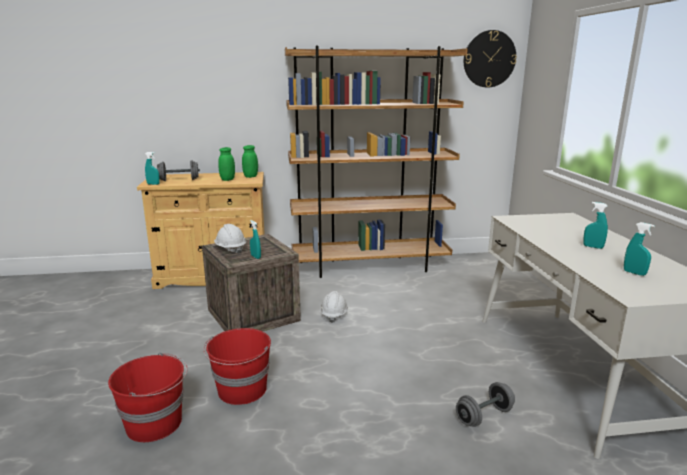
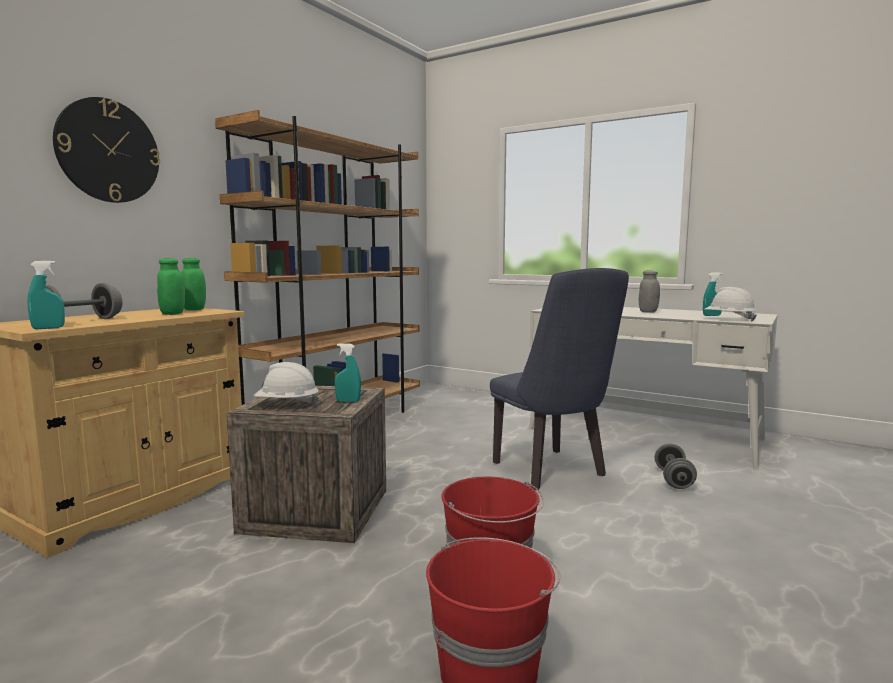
camera: 50 degrees left, 10 degrees down
(334, 315) = (407, 472): white hard hat -> white hard hat (728, 319)
(411, 360) = (553, 472): none -> blue chair
(489, 59) = (404, 172): wall clock -> wall clock (108, 151)
(593, 247) = (648, 312): turquoise spray bottle -> grey jar

